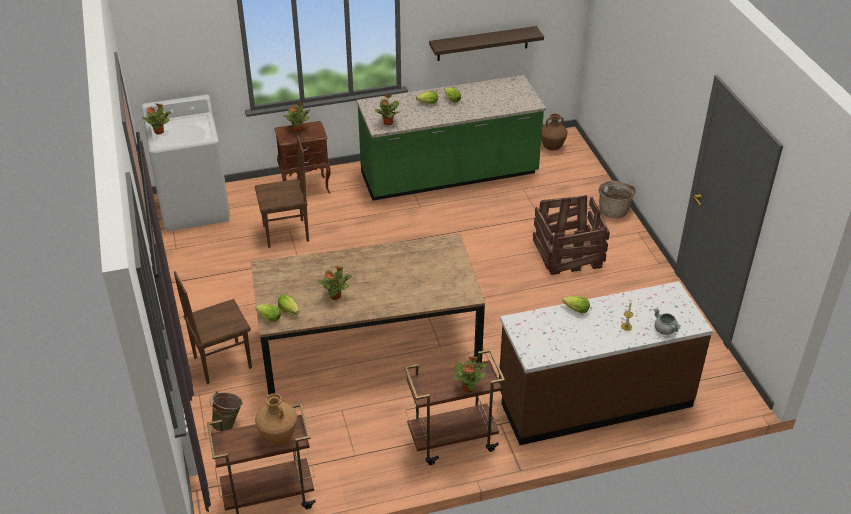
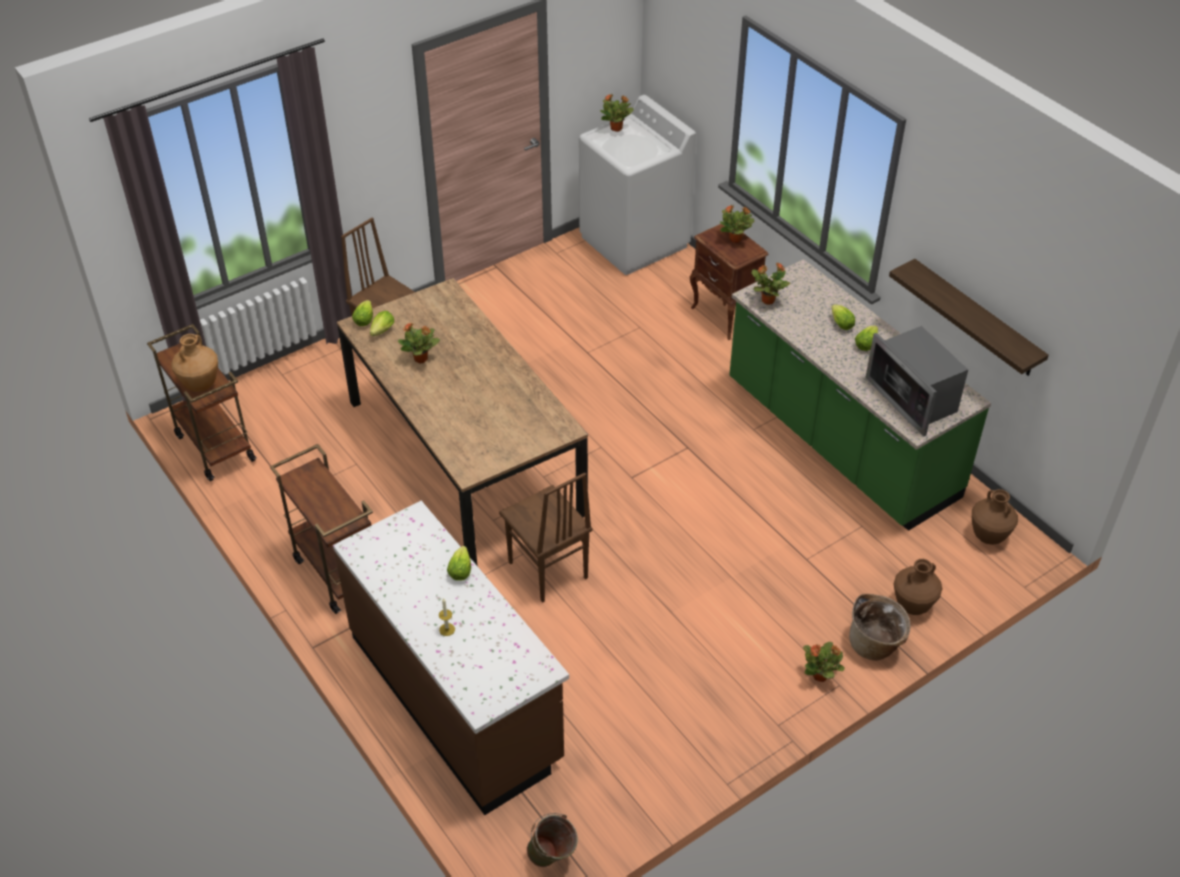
camera: 70 degrees right, 5 degrees up
(229, 423) = (307, 383): green bucket -> green bucket (552, 858)
(286, 234) = (628, 328): brown chair -> brown chair (547, 571)
(469, 388) = (317, 514): potted plant -> potted plant (820, 676)
(507, 97) = (913, 398): none -> microwave
(569, 253) = (742, 610): crate -> none
(591, 189) = (913, 605): none -> brown vase
(665, 330) = (455, 673): grey cooking pot -> none

